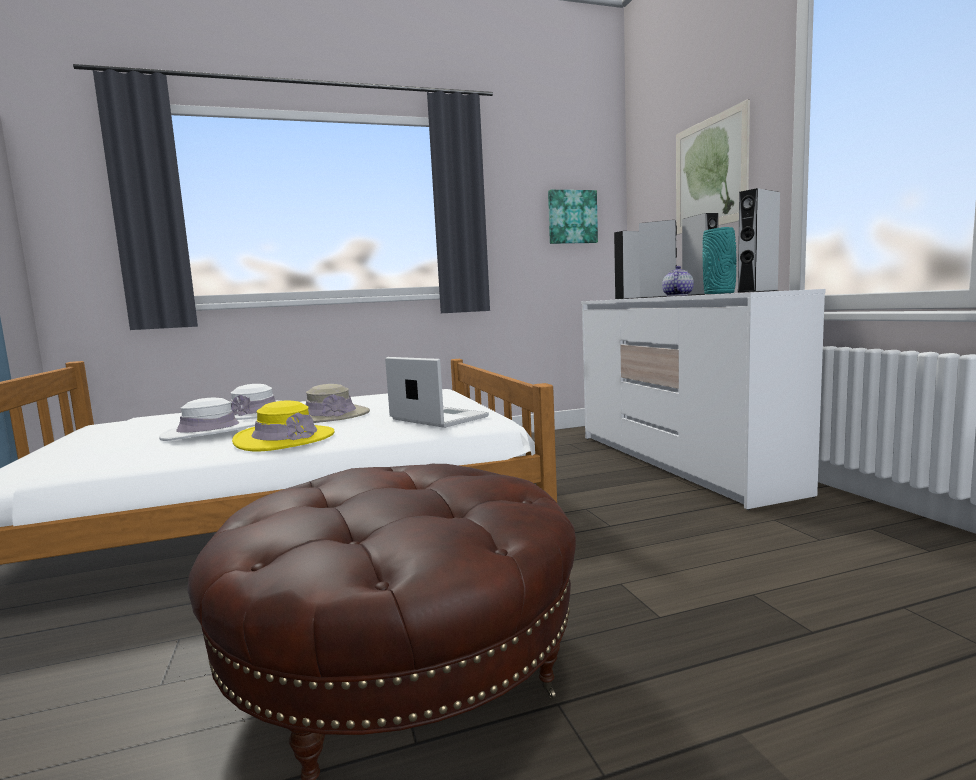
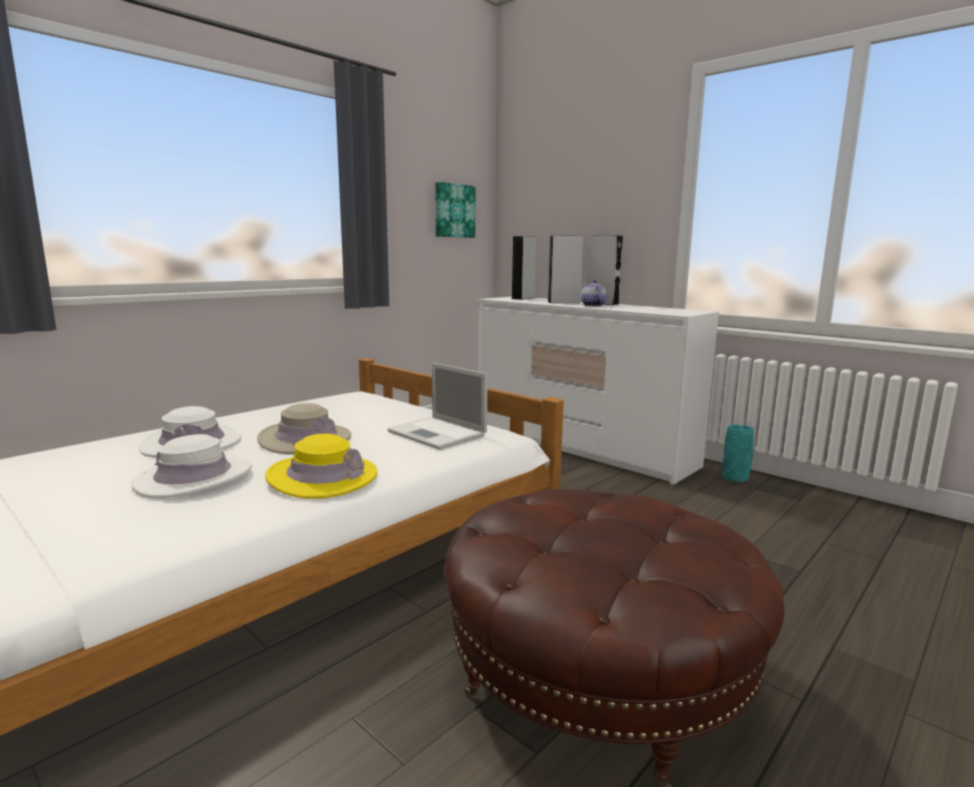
camera: 30 degrees left, 5 degrees up
(437, 418) = (438, 434): laptop -> laptop turned 150 degrees counterclockwise
(710, 173) = (597, 194): picture -> none
(720, 293) = (633, 307): turquoise vase -> turquoise vase (735, 478)
(757, 291) = (681, 313): grey speaker -> none

